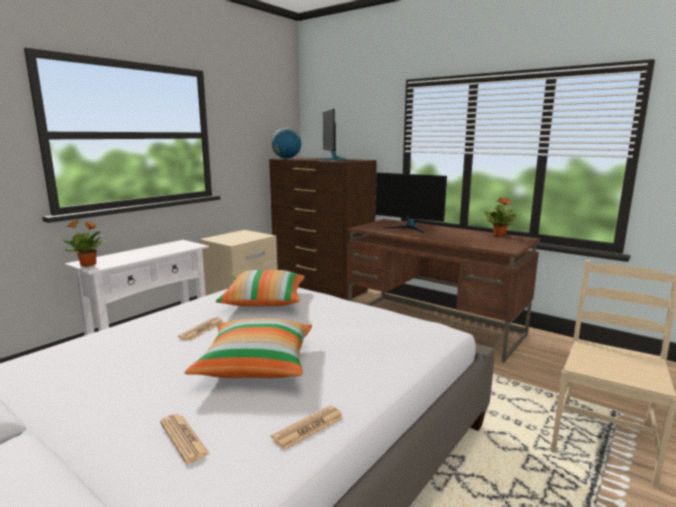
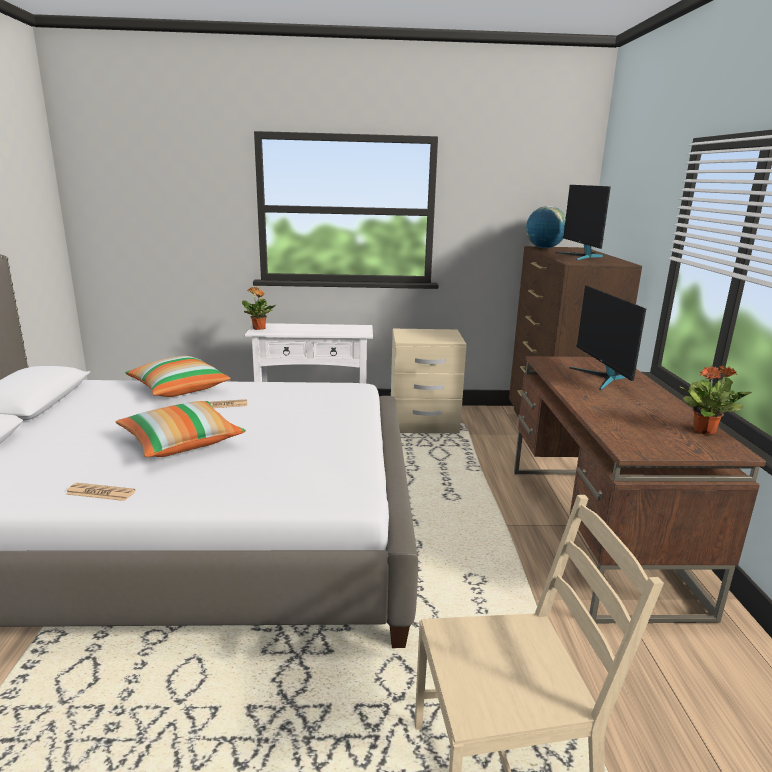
camera: 50 degrees right, 5 degrees up
(183, 438) = (61, 459): newspaper -> none
(264, 301) = (311, 403): pillow -> pillow (178, 389)
(330, 159) = (581, 256): monitor -> monitor turned 45 degrees counterclockwise

